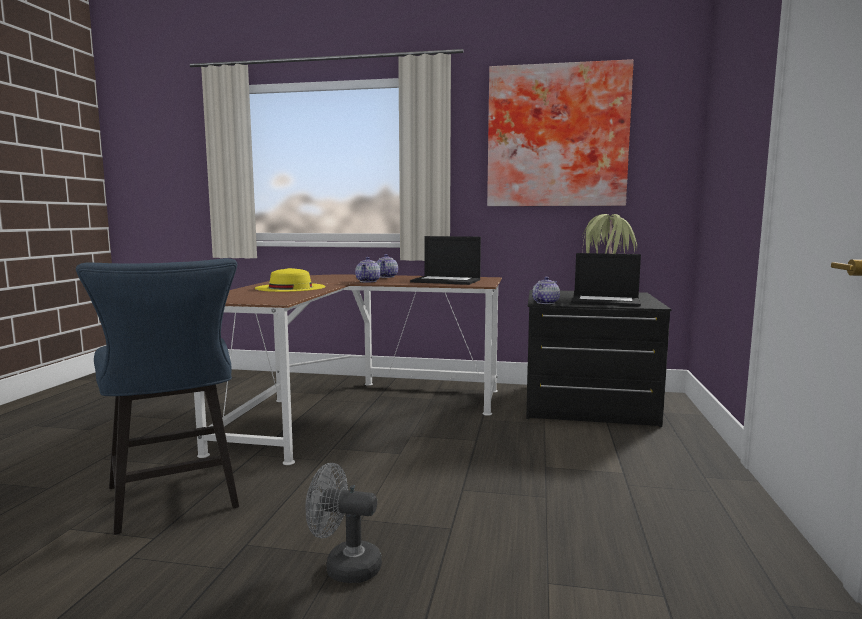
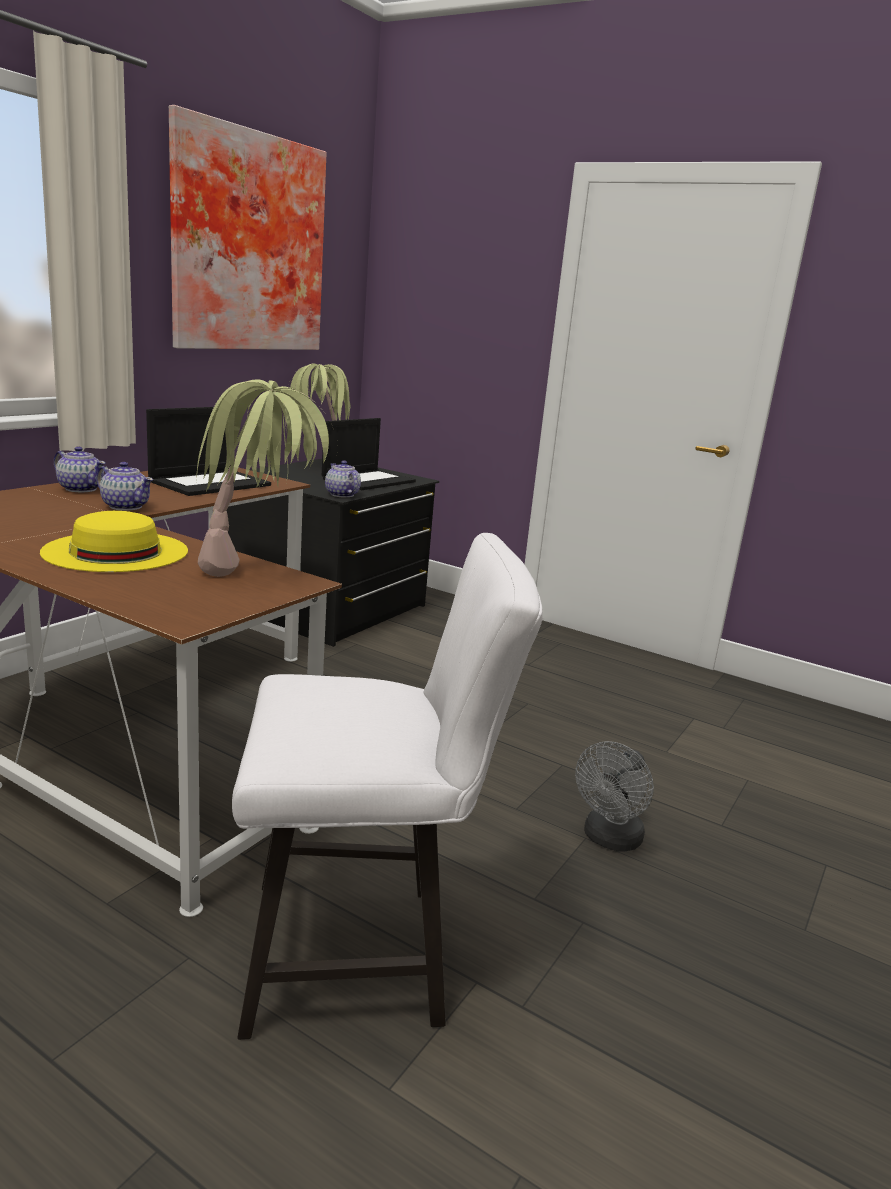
camera: 70 degrees left, 10 degrees up
(176, 501) = (364, 953): blue chair -> white chair
(291, 297) = (261, 570): none -> potted plant

